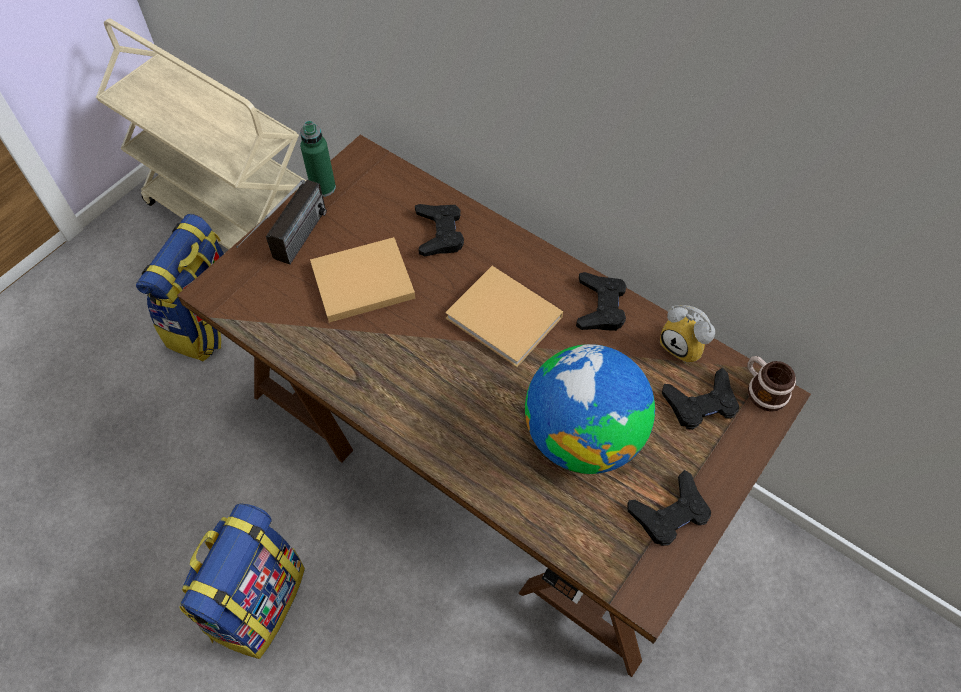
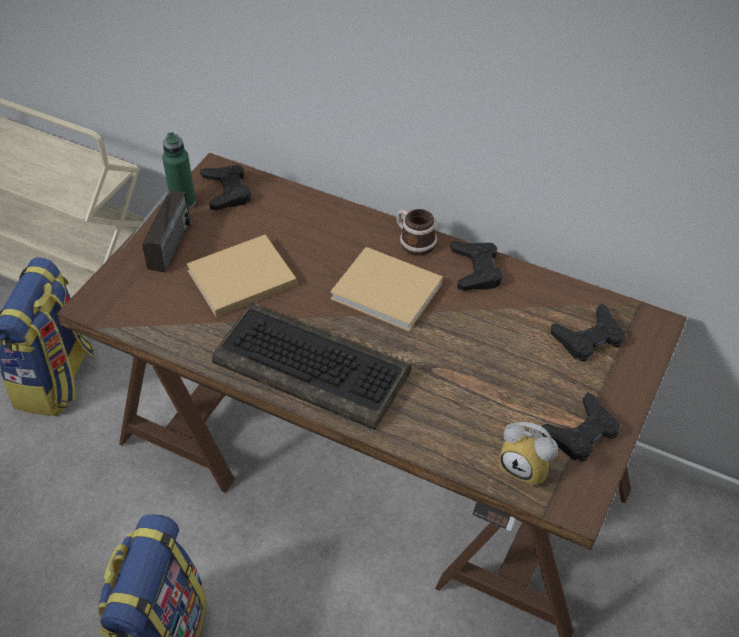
camera: 10 degrees left, 10 degrees down
(413, 393) = (314, 367): none -> keyboard
(439, 233) = (307, 227): black game controller -> black game controller (227, 191)
(583, 436) = (485, 381): globe -> none
(685, 346) = (562, 292): alarm clock -> alarm clock (528, 467)
(762, 389) = (642, 319): mug -> mug (414, 241)

